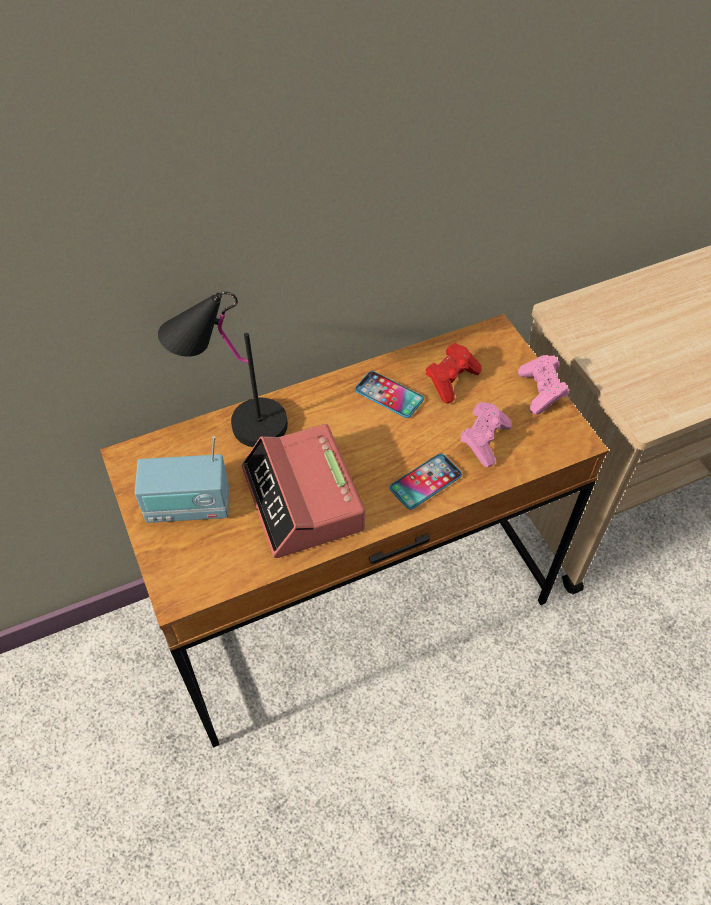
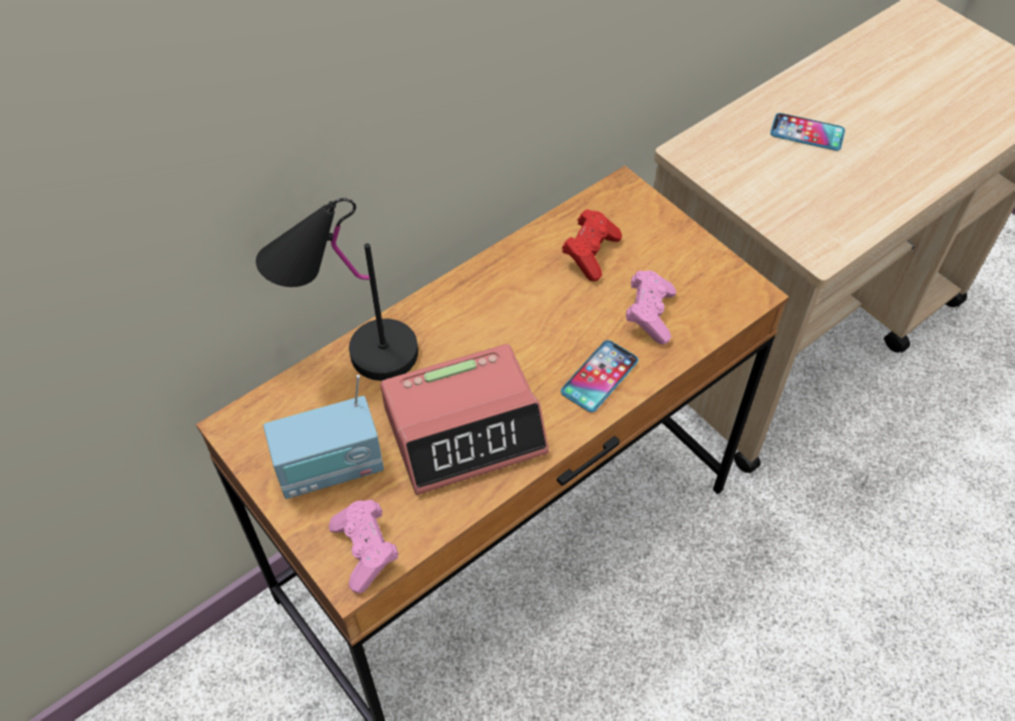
camera: 15 degrees left, 0 degrees up
(303, 500) = (465, 429): alarm clock -> alarm clock turned 75 degrees counterclockwise
(389, 395) = (524, 285): phone -> phone (807, 133)
(541, 392) = (695, 246): pink game controller -> pink game controller (366, 551)

